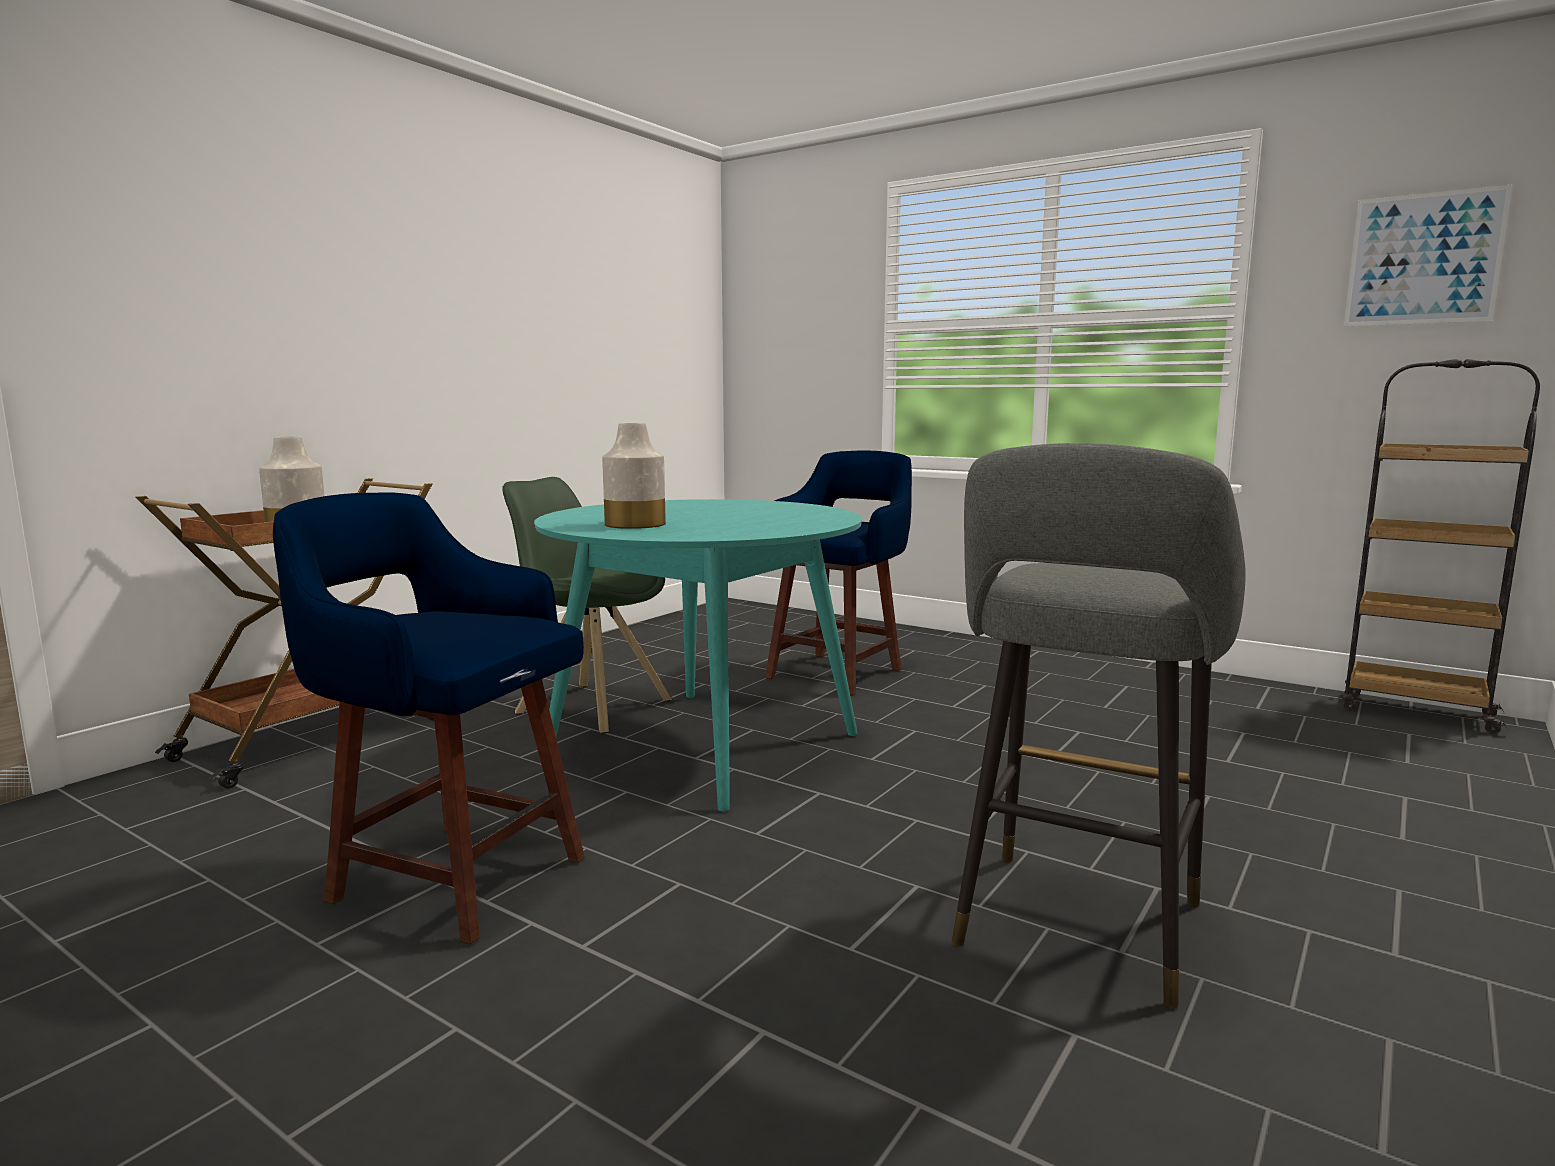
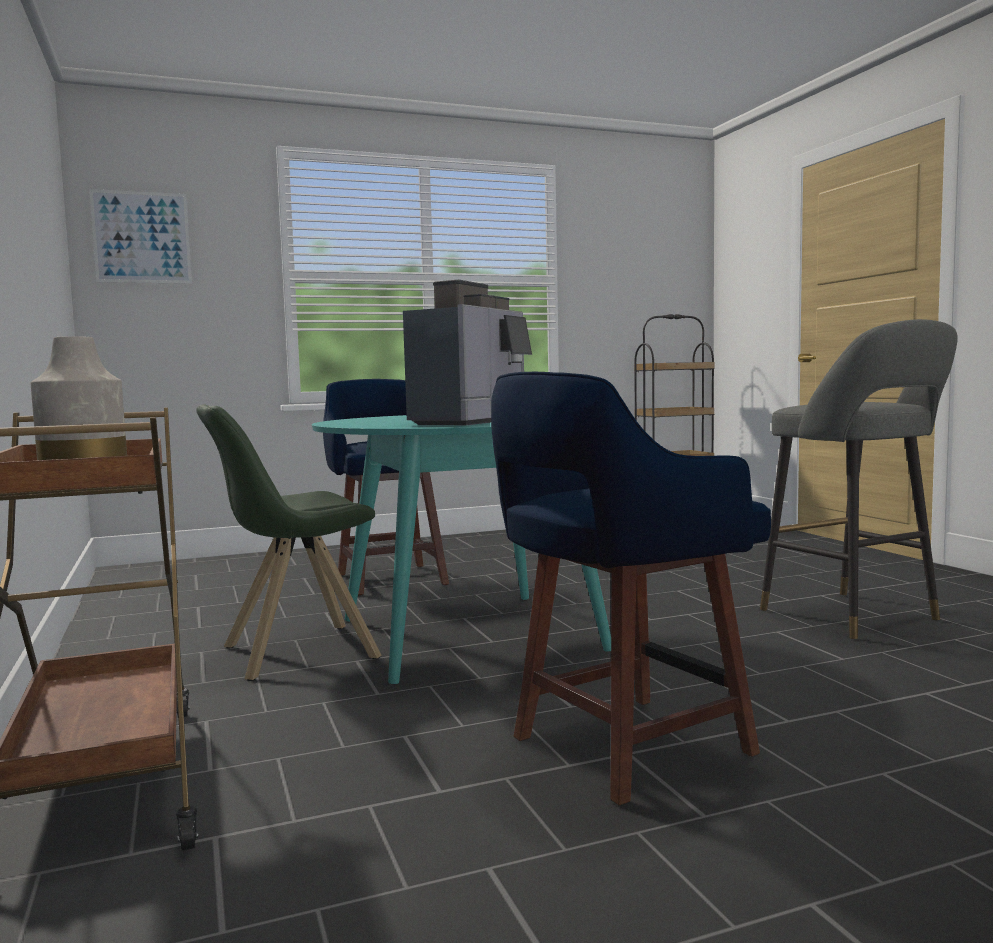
camera: 55 degrees left, 5 degrees down
(635, 524) = (478, 421): beige vase -> coffee machine
(1423, 259) = (639, 257): picture -> picture (141, 237)

